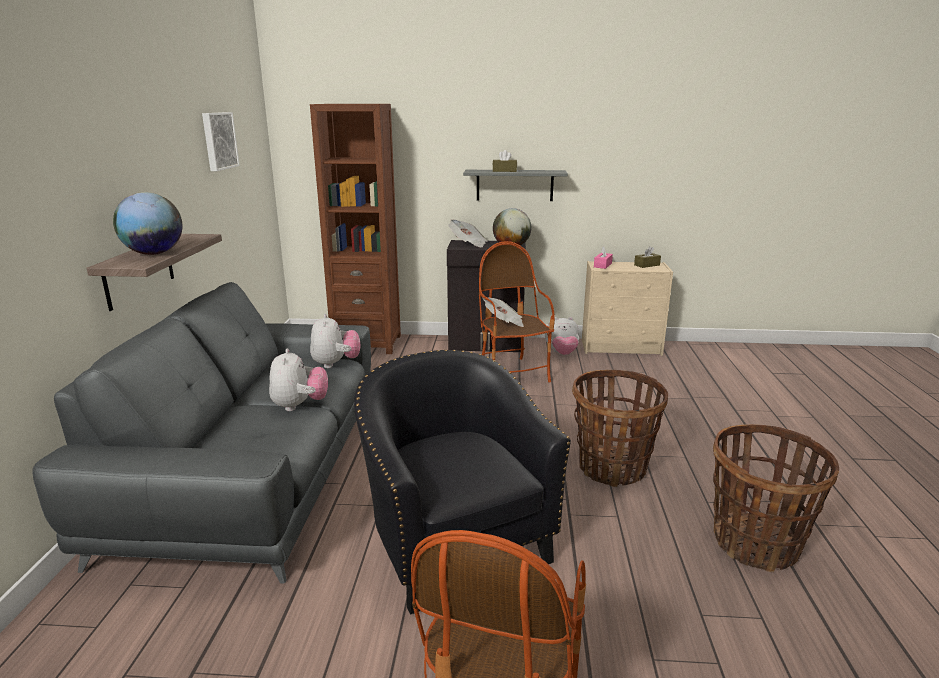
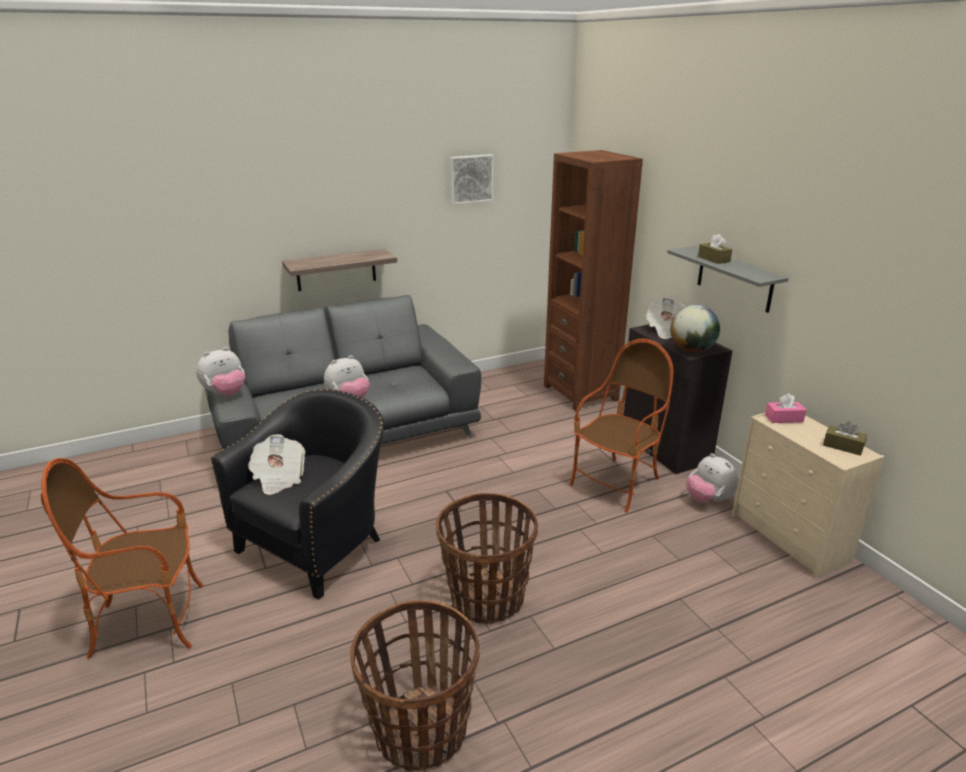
camera: 60 degrees right, 5 degrees up
(154, 253) = (325, 261): globe -> none
(336, 364) = (424, 386): plush toy -> plush toy (225, 394)
(504, 322) = (617, 426): newspaper -> newspaper (278, 477)

